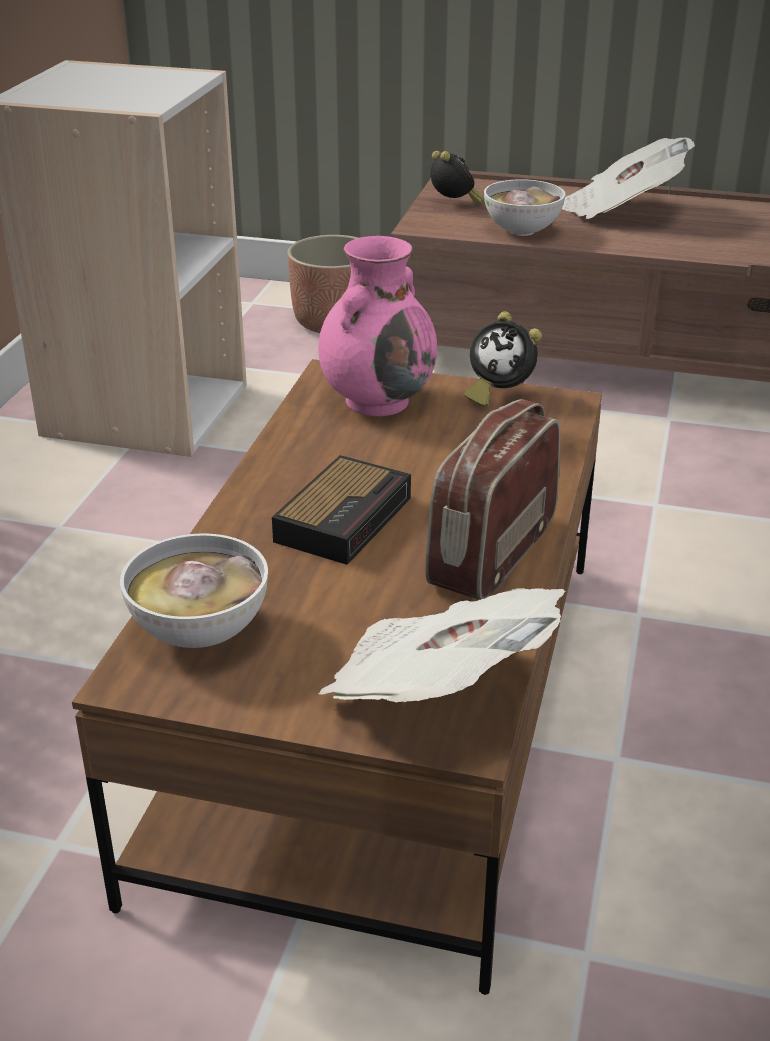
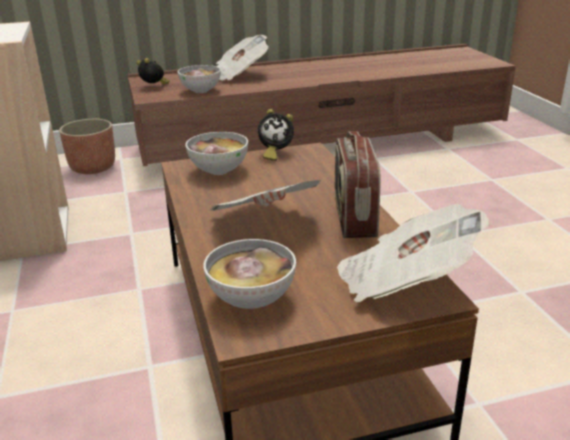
camera: 30 degrees left, 5 degrees down
(345, 517) = (264, 224): alarm clock -> newspaper
(378, 400) = (219, 171): pink vase -> bowl

